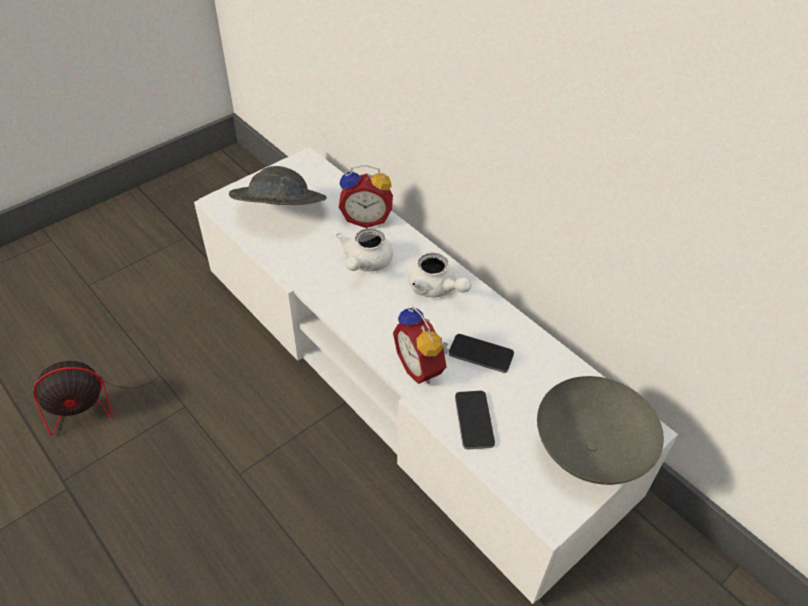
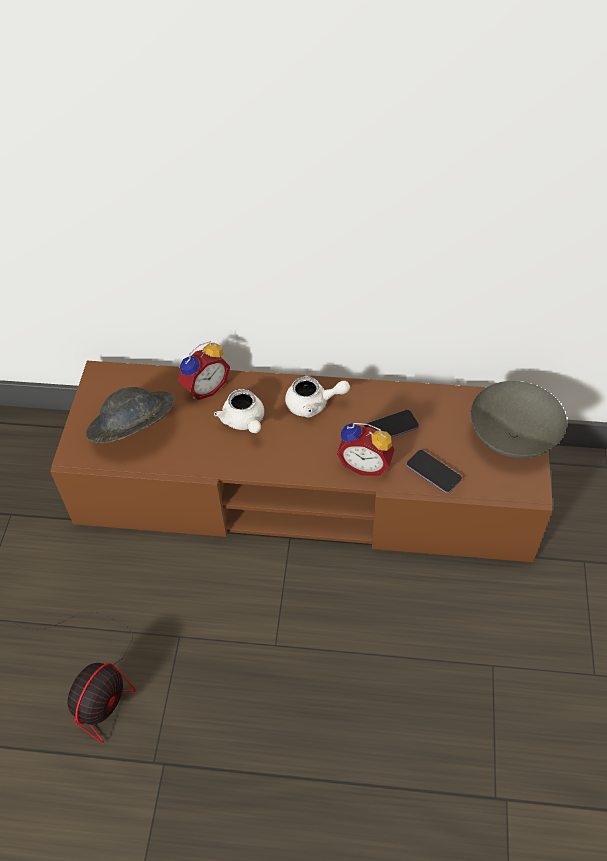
camera: 40 degrees left, 5 degrees up
(402, 374) = (305, 489): white tv stand -> brown tv stand

